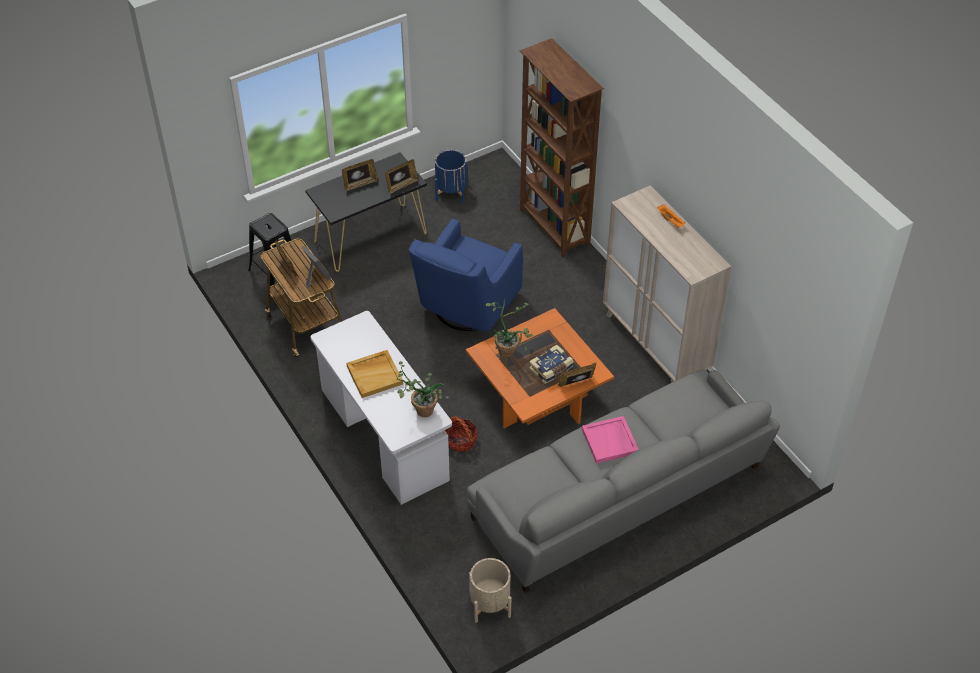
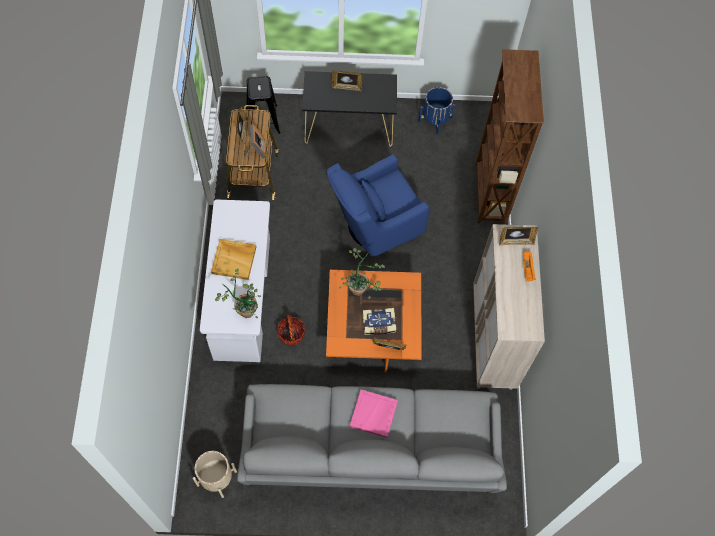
camera: 30 degrees right, 15 degrees up
(401, 185) = (376, 105): picture frame -> picture frame (515, 241)

